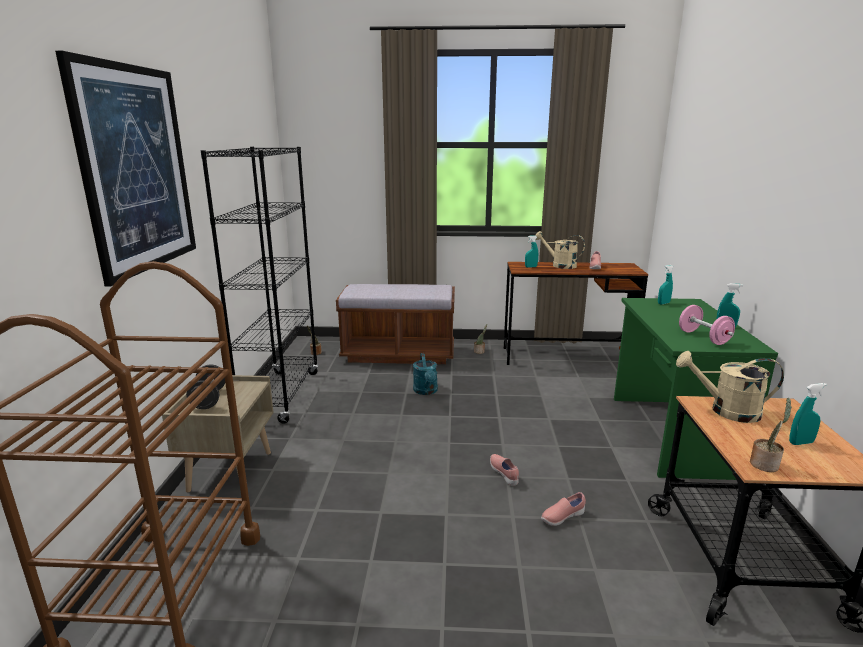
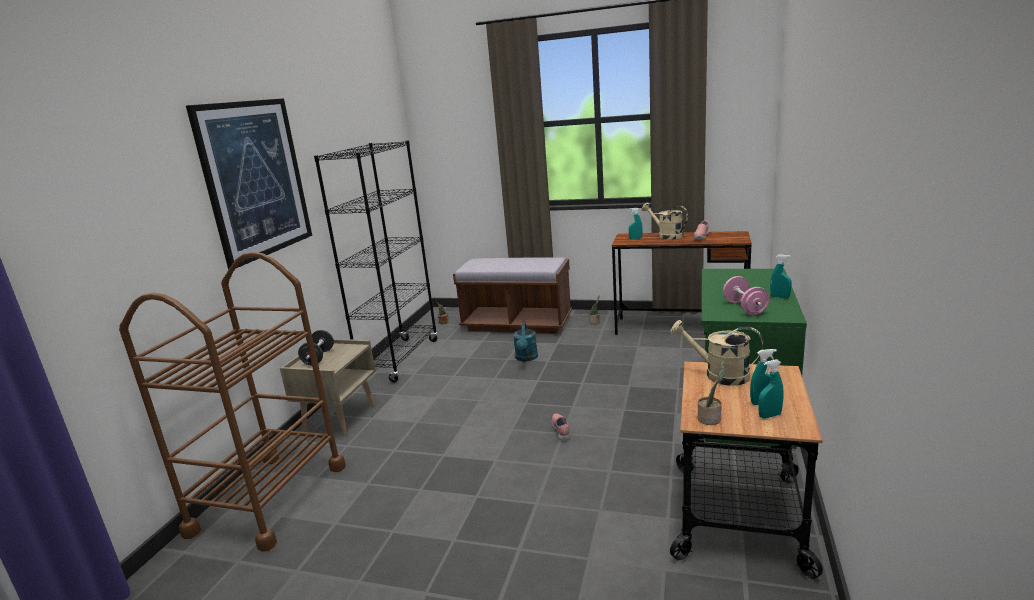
camera: 15 degrees right, 0 degrees up
(562, 517) = (594, 469): pink shoe -> none
(663, 303) = (739, 274): turquoise spray bottle -> turquoise spray bottle (769, 415)

